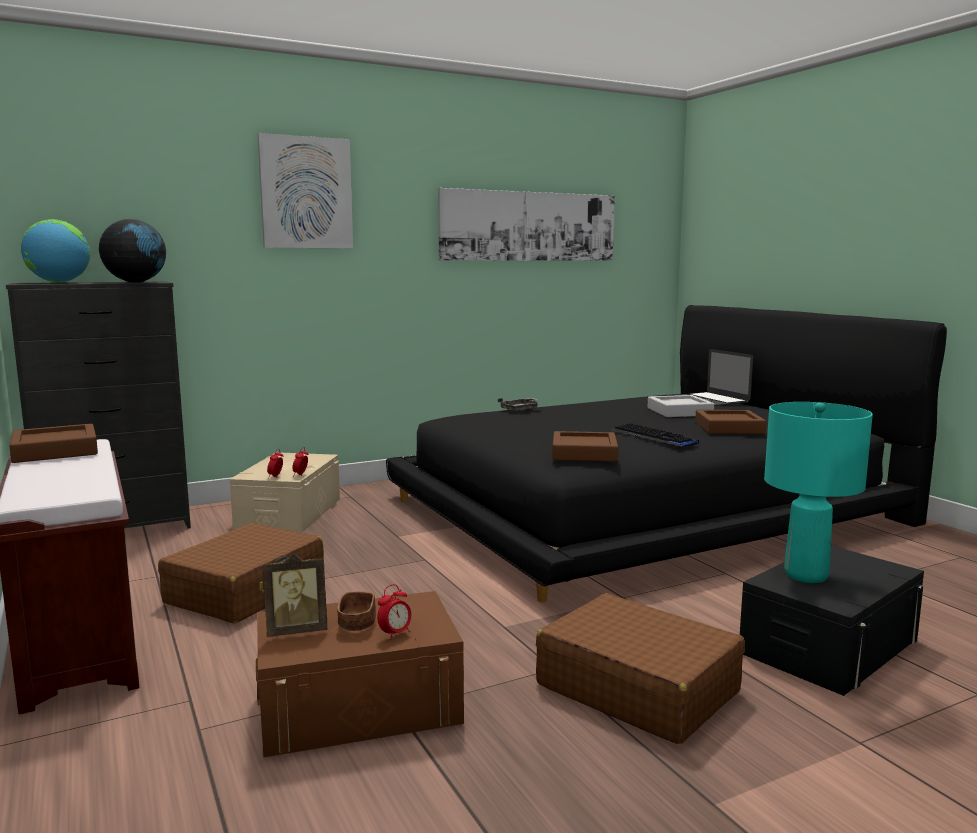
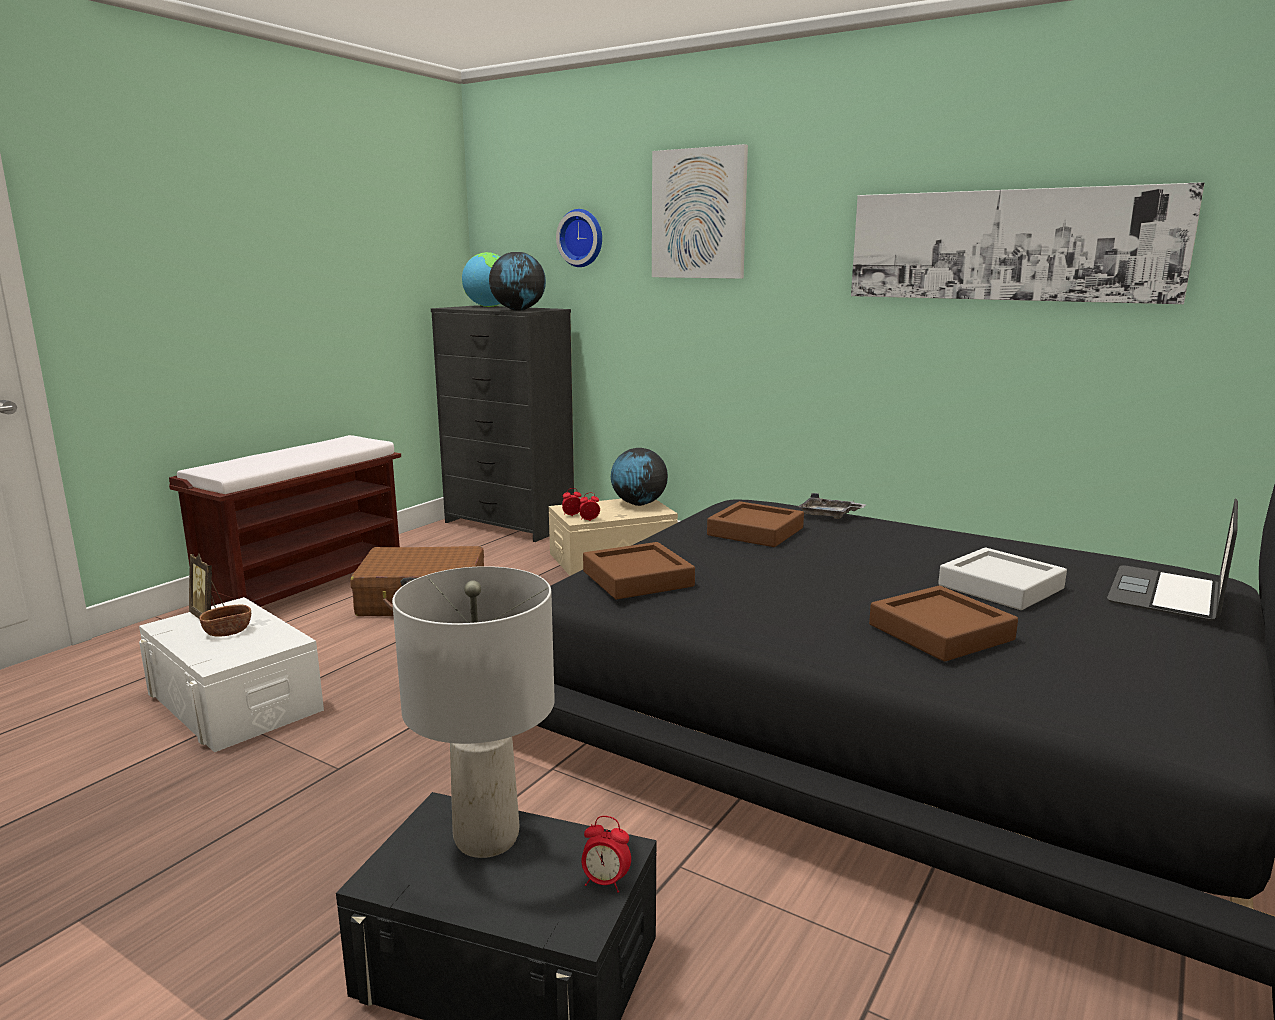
camera: 60 degrees right, 5 degrees up
(55, 451) = (340, 442): brown tray -> brown tray (755, 531)
(172, 209) = (582, 238): none -> wall clock
(292, 457) = (638, 504): none -> globe
(359, 705) = (235, 701): brown storage box -> white storage box
(395, 634) = (210, 649): alarm clock -> alarm clock (605, 882)
(637, 688) = (312, 826): brown suitcase -> none
(653, 437) = (782, 597): keyboard -> none
(806, 575) = (487, 838): turquoise table lamp -> grey table lamp

